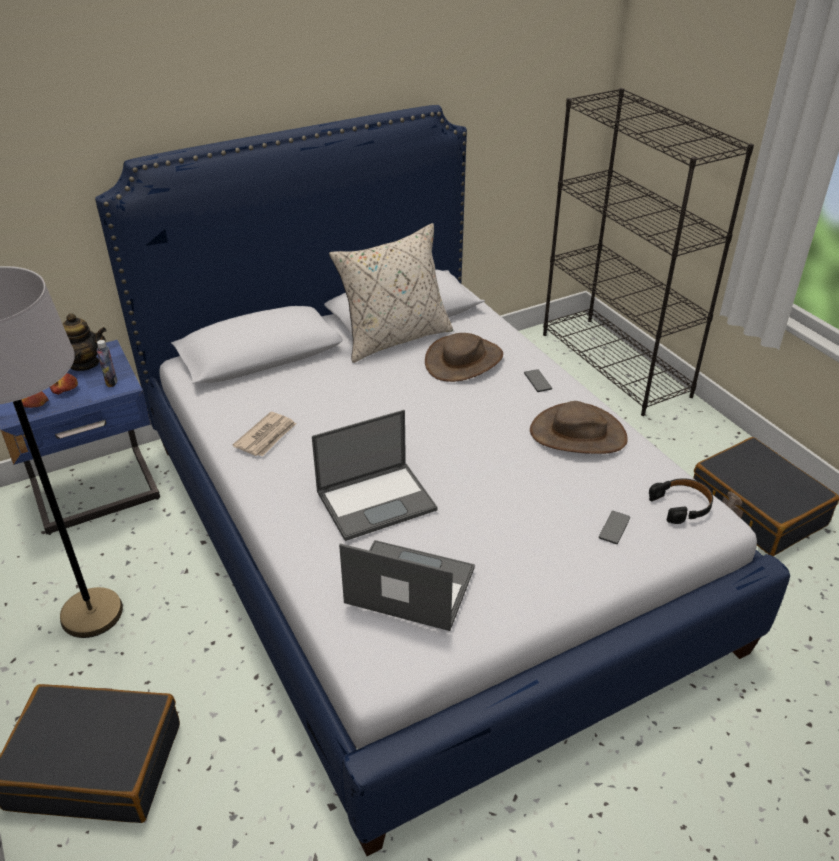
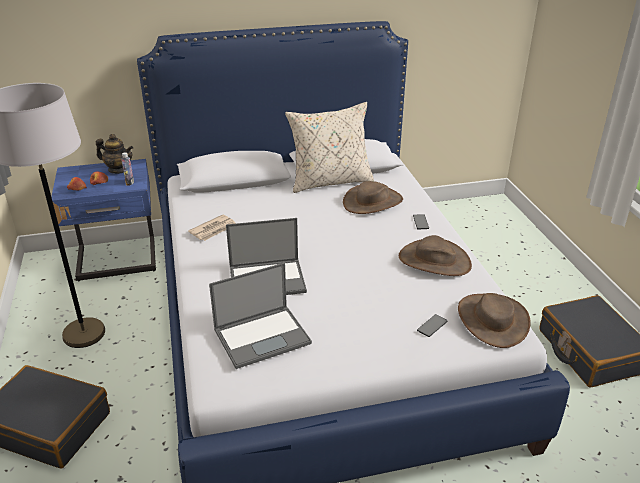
camera: 15 degrees right, 5 degrees down
(408, 585) = (263, 336): laptop -> laptop turned 120 degrees clockwise
(615, 365) = (514, 233): black bookcase -> none
(682, 505) = (492, 320): black headphones -> brown hat

